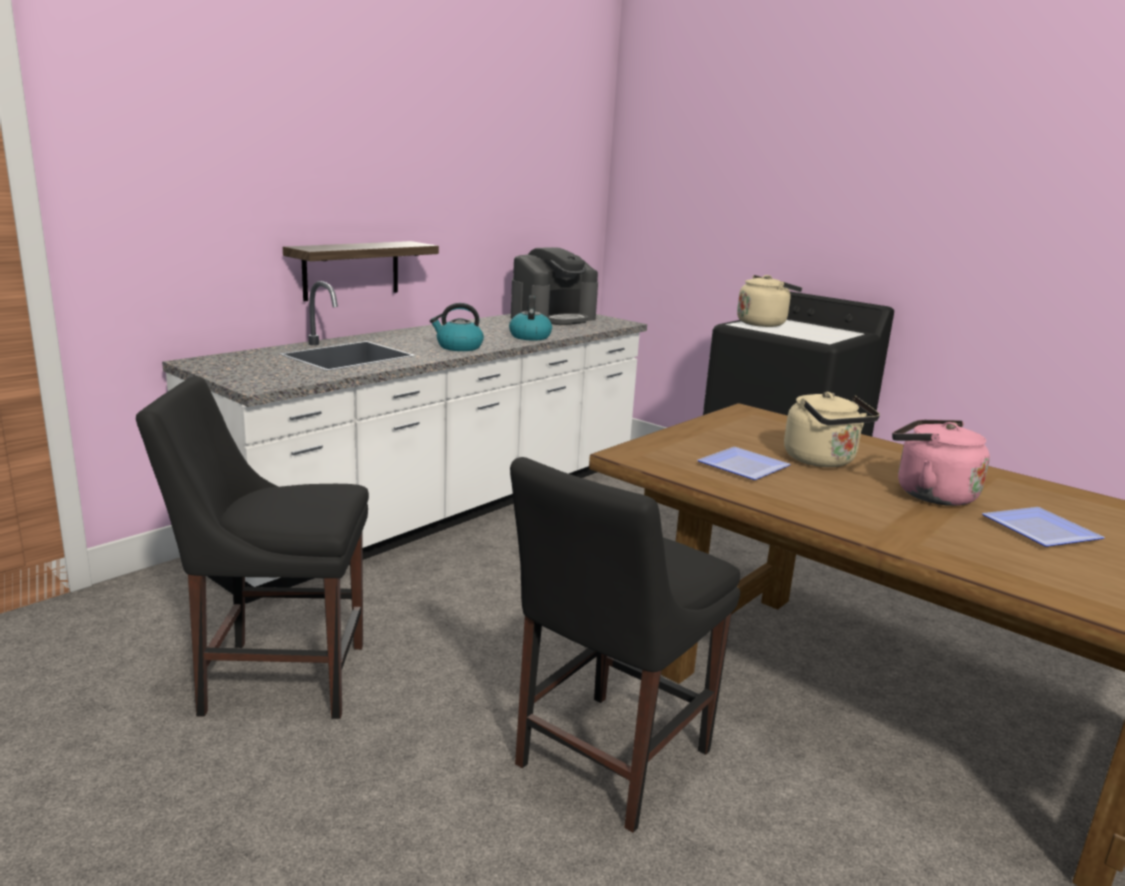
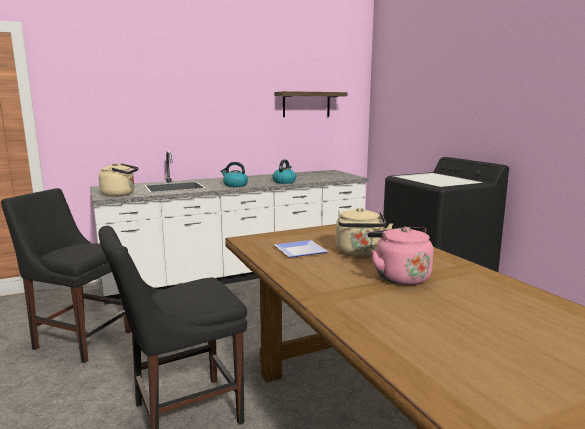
camera: 25 degrees right, 5 degrees down
(351, 270) = (195, 146): shelf -> shelf (306, 104)
(553, 318) = (317, 174): coffee machine -> none
(763, 323) = (419, 176): beige kettle -> beige kettle (120, 194)
(1044, 531) = (446, 308): plate -> none

